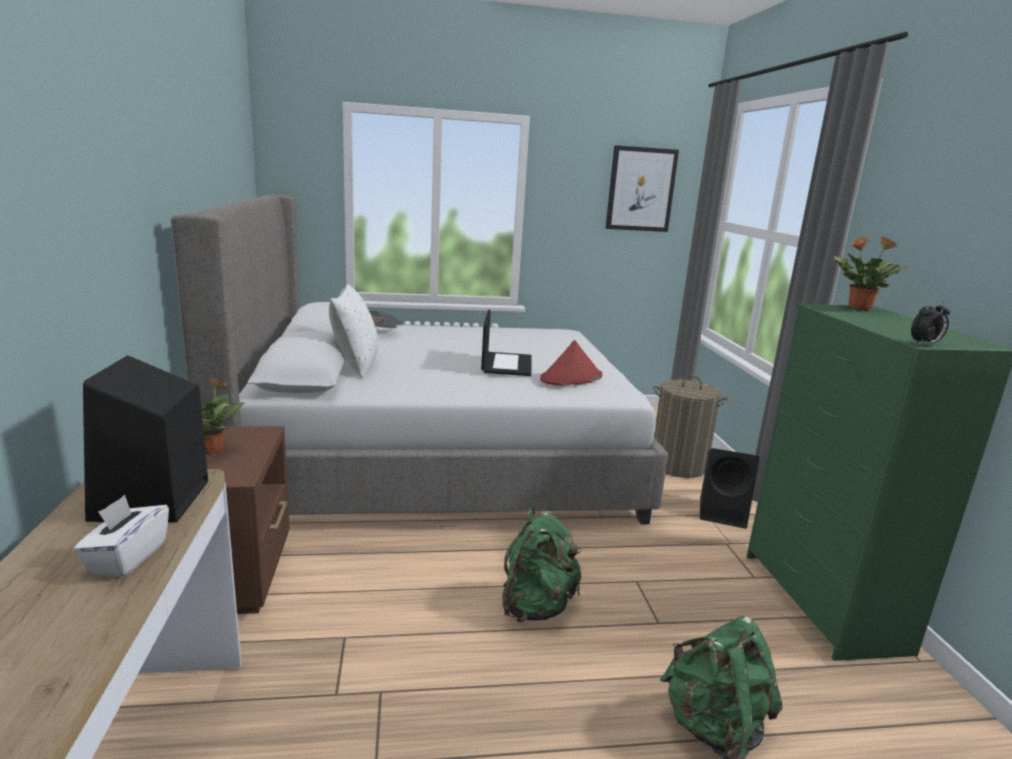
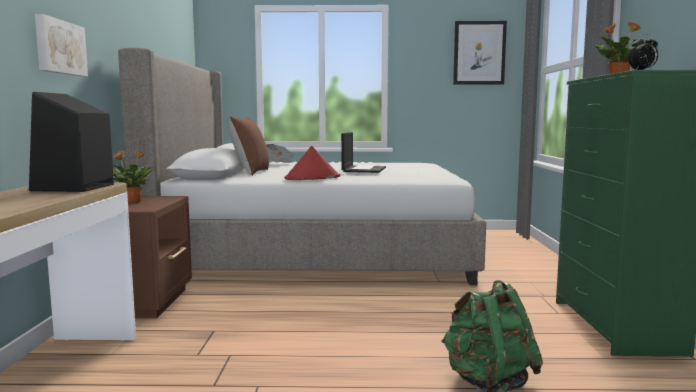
camera: 10 degrees right, 10 degrees down
(93, 248) = (59, 47): none -> picture
(127, 557) = (46, 197): white tissue box -> none
(355, 365) = (250, 172): white pillow -> brown pillow
(536, 606) = (366, 321): green backpack -> none
(571, 378) = (410, 173): red hat -> red hat (312, 178)
(678, 465) = (515, 258): laundry basket -> none
(724, 513) = (545, 281): black speaker -> none

